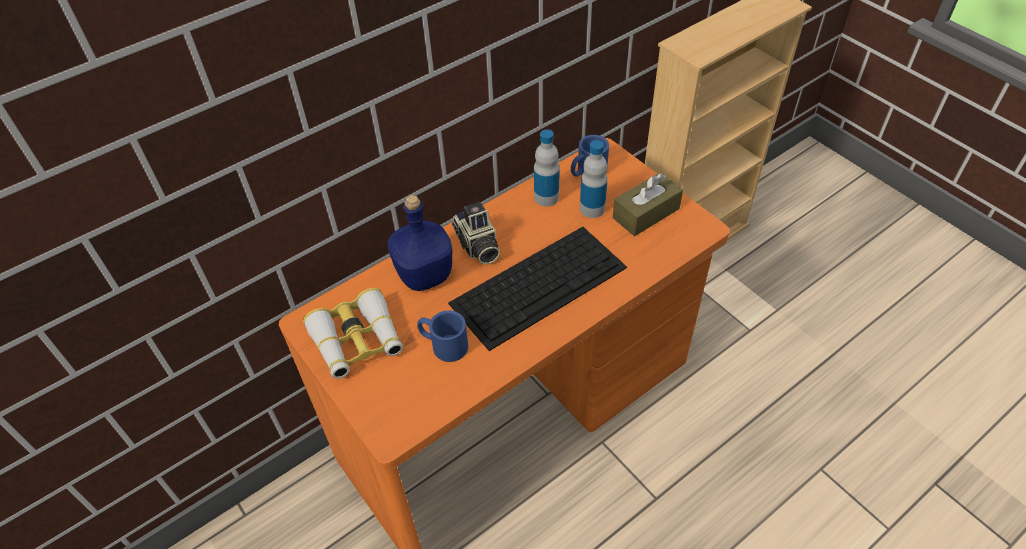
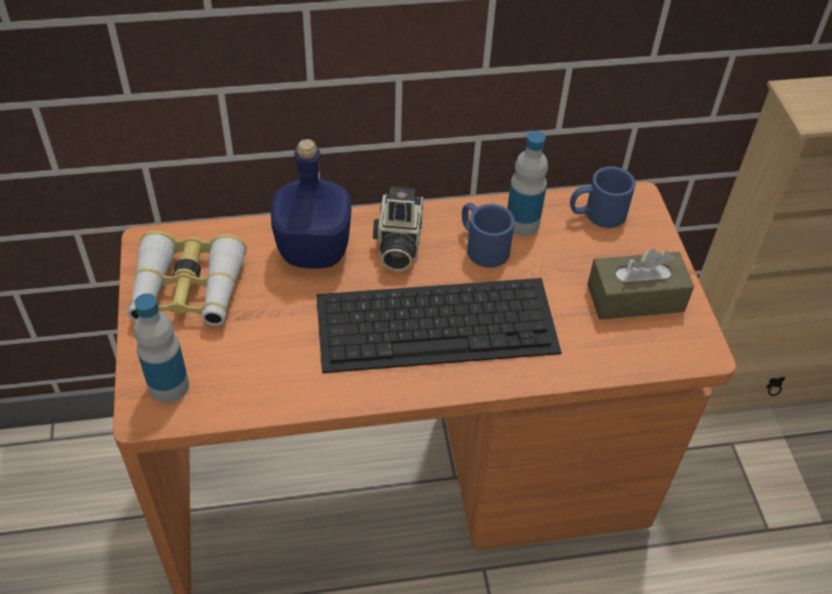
camera: 25 degrees right, 0 degrees up
(443, 344) = (276, 340): blue mug -> blue mug (481, 245)
(592, 208) = (569, 262): bottle -> bottle (169, 386)

